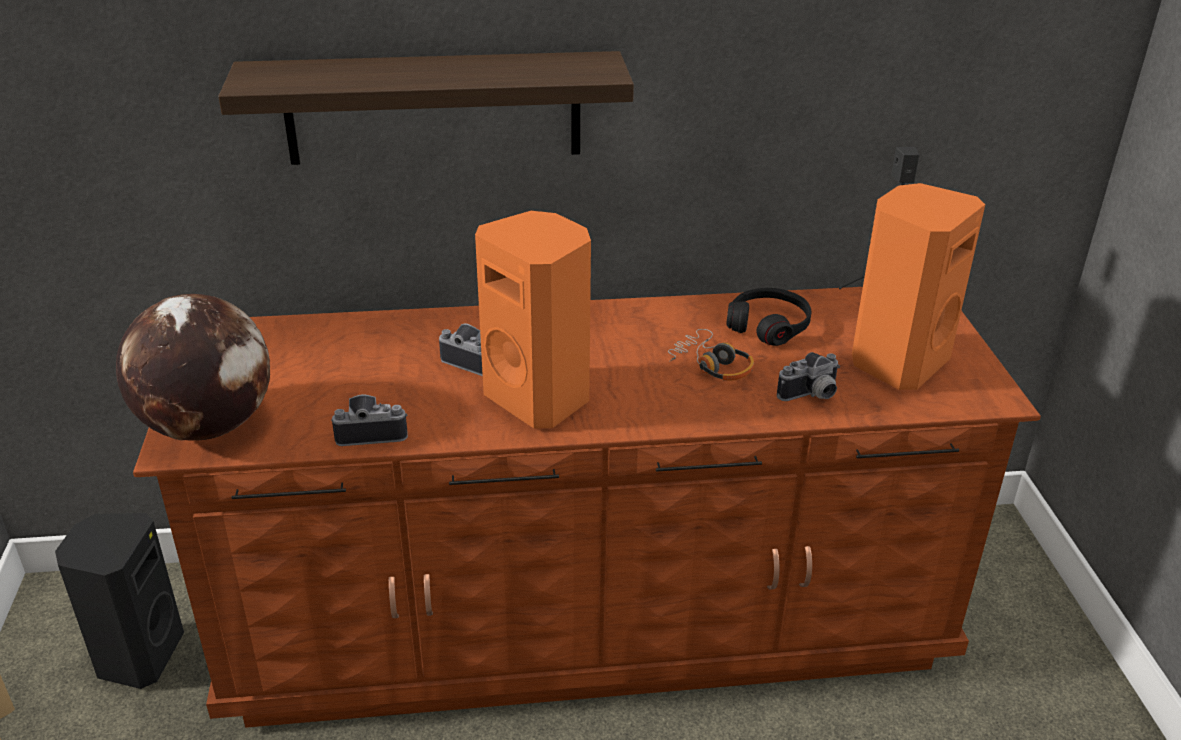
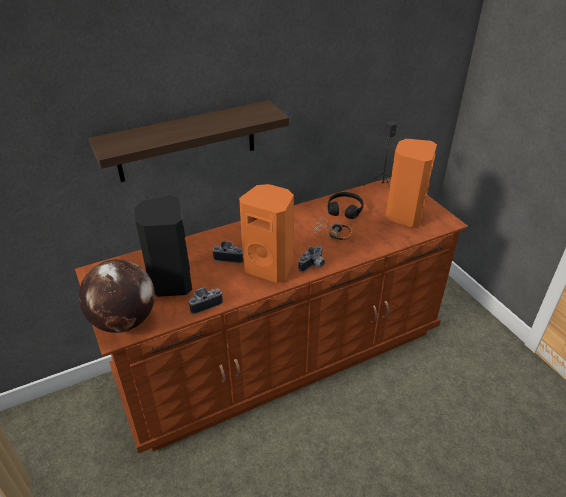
camera: 20 degrees left, 5 degrees up
(137, 655) = (80, 435): black speaker -> black speaker (170, 282)
(811, 395) = (380, 238): camera -> camera (313, 266)

